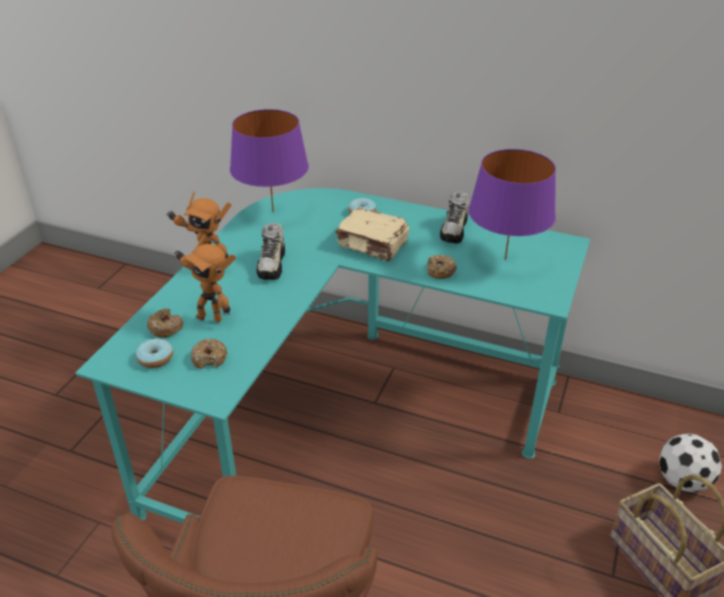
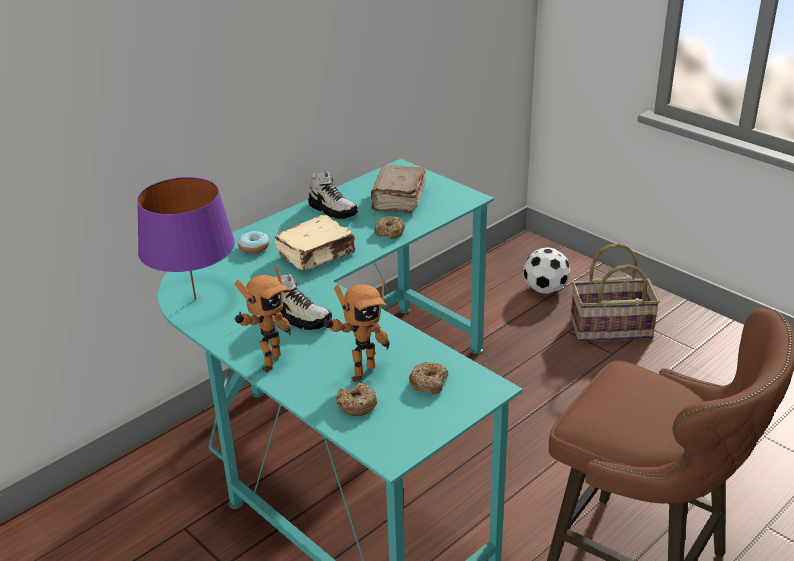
camera: 65 degrees left, 5 degrees down
(155, 358) = (405, 419): donut -> none
(505, 259) = (398, 199): purple table lamp -> brown book

